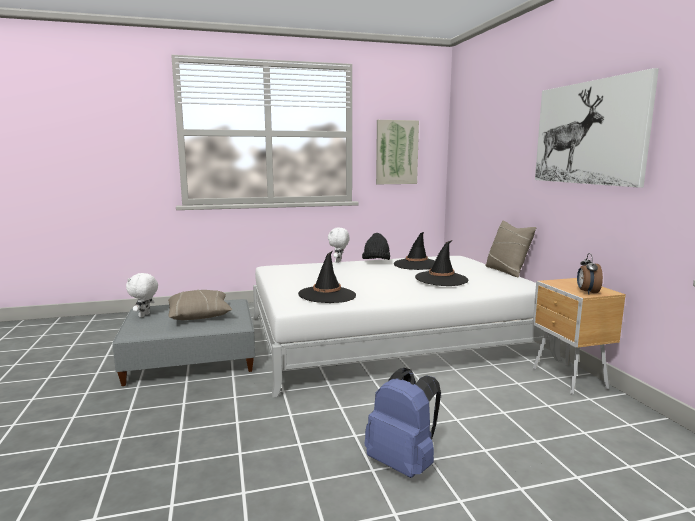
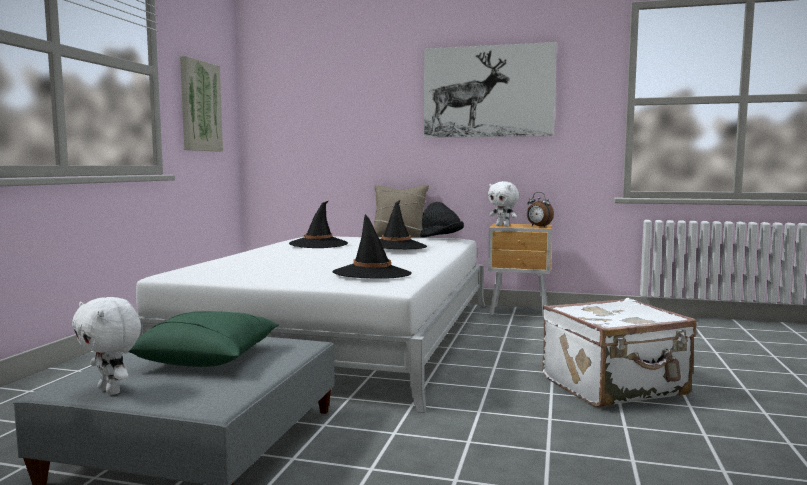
camera: 60 degrees left, 5 degrees down
(200, 315) = (207, 357): beige pillow -> green pillow
(338, 262) = (226, 257): white plush toy -> white plush toy (503, 226)
(376, 262) = (269, 250): black hat -> black hat (441, 238)
(403, 464) = (615, 387): blue backpack -> white suitcase

